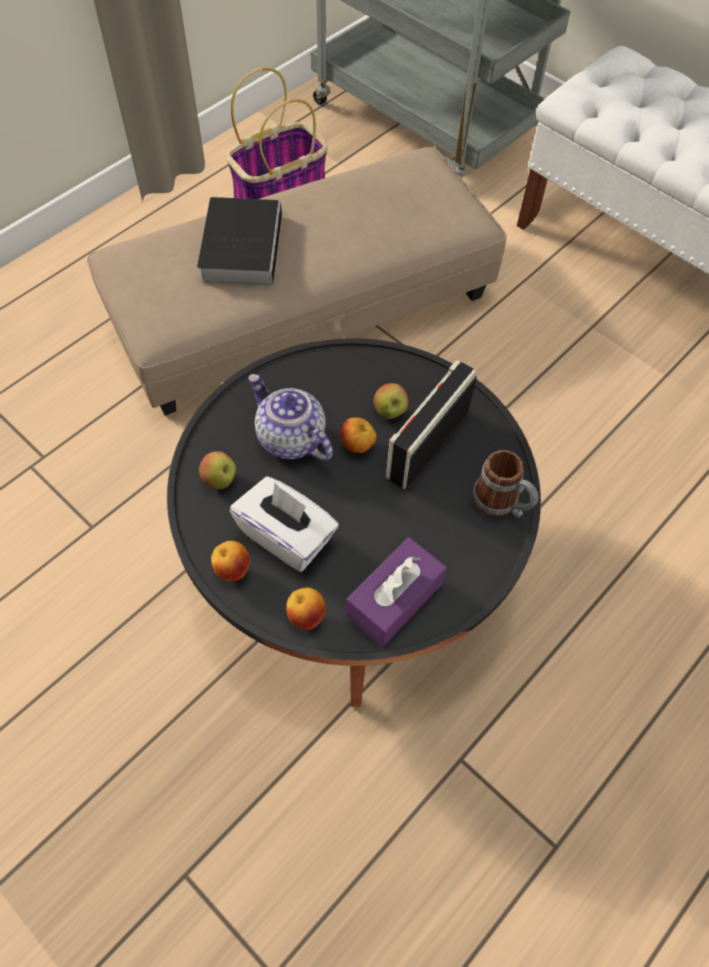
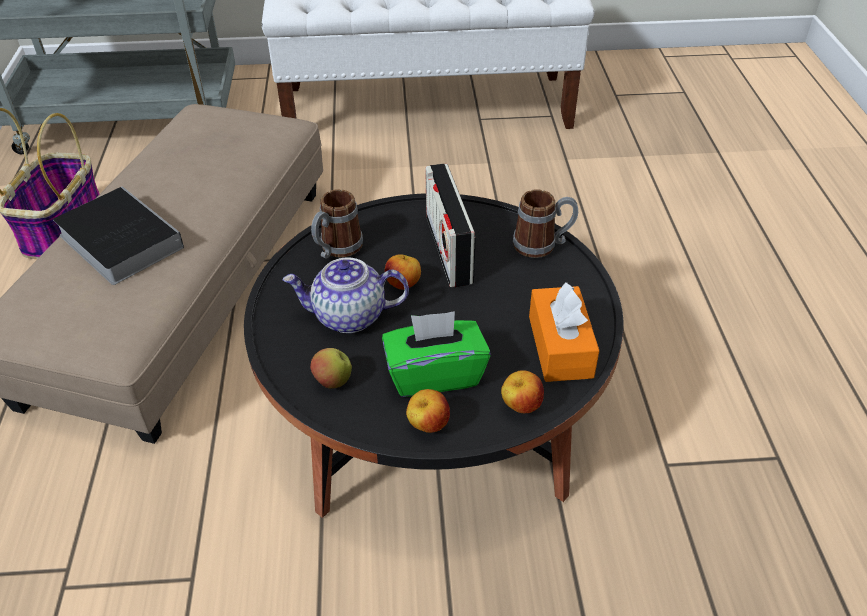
camera: 45 degrees left, 15 degrees down
(286, 536) = (434, 374): white tissue box -> green tissue box
(348, 375) = (336, 249): none -> mug
(390, 412) = (397, 250): apple -> none
(394, 599) = (560, 346): purple tissue box -> orange tissue box

